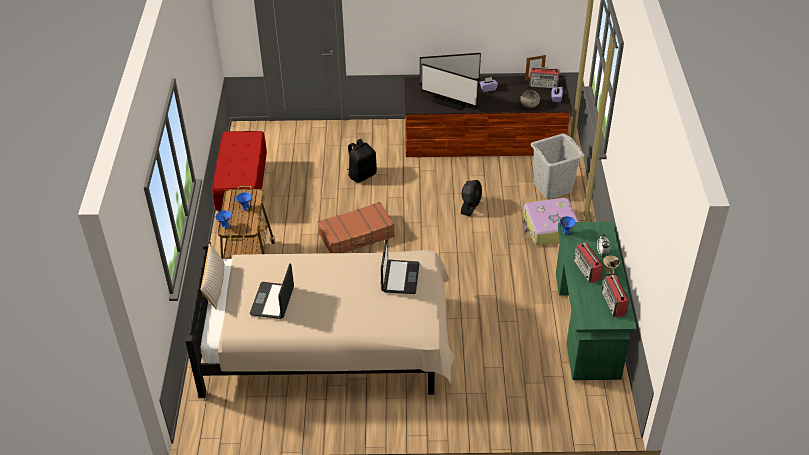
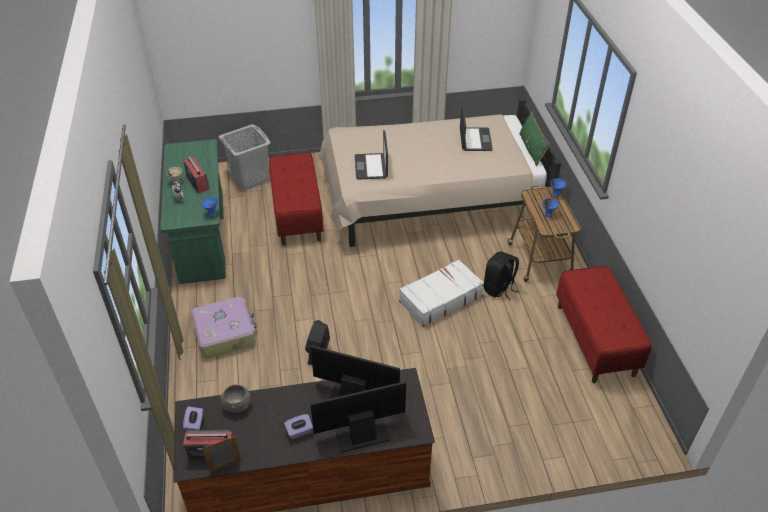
camera: 170 degrees right, 0 degrees up
(215, 285) = (531, 149): beige pillow -> green pillow
(357, 235) = (440, 299): brown suitcase -> white suitcase
(362, 175) = (461, 380): black backpack -> black backpack (499, 289)
(482, 341) = (297, 214): none -> red bench
(553, 187) = (215, 390): grey laundry basket -> grey laundry basket (250, 179)
(613, 303) = (179, 159): radio -> none

